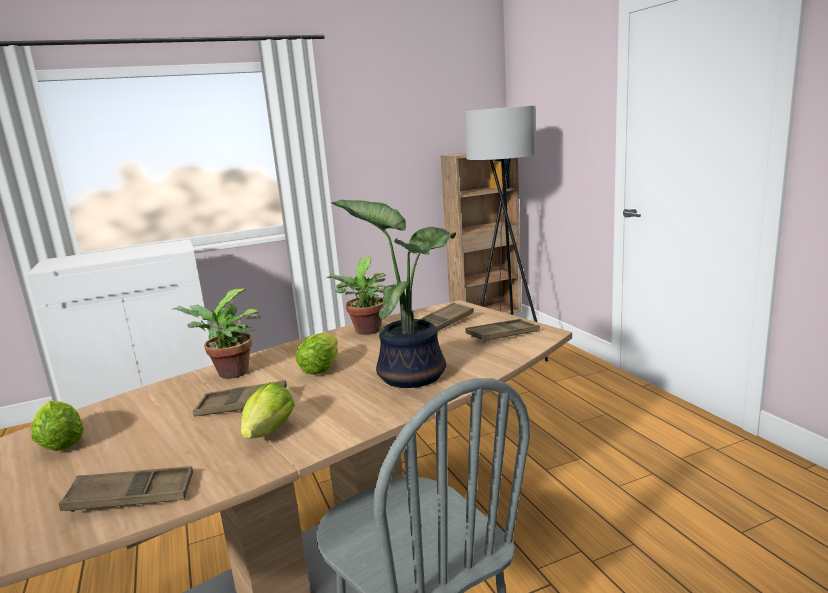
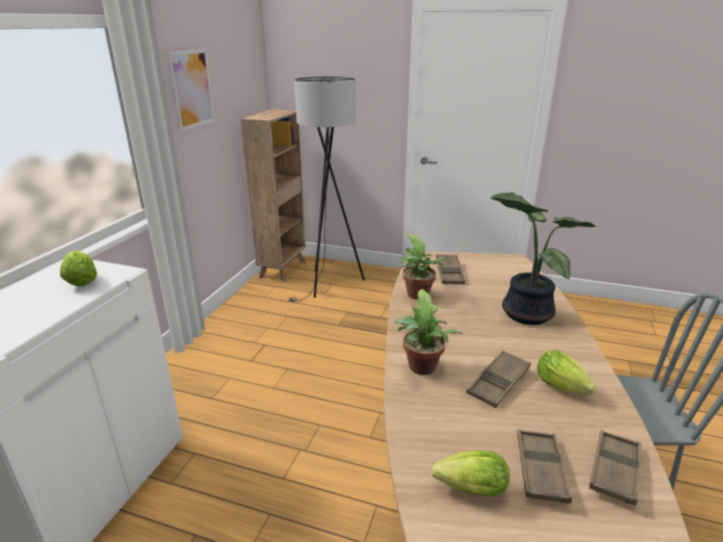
camera: 50 degrees left, 10 degrees up
(322, 367) = (467, 333): lettuce -> lettuce (81, 280)
(374, 123) = (192, 89): none -> picture
(502, 335) = (500, 268): brown tray -> brown tray (540, 469)

